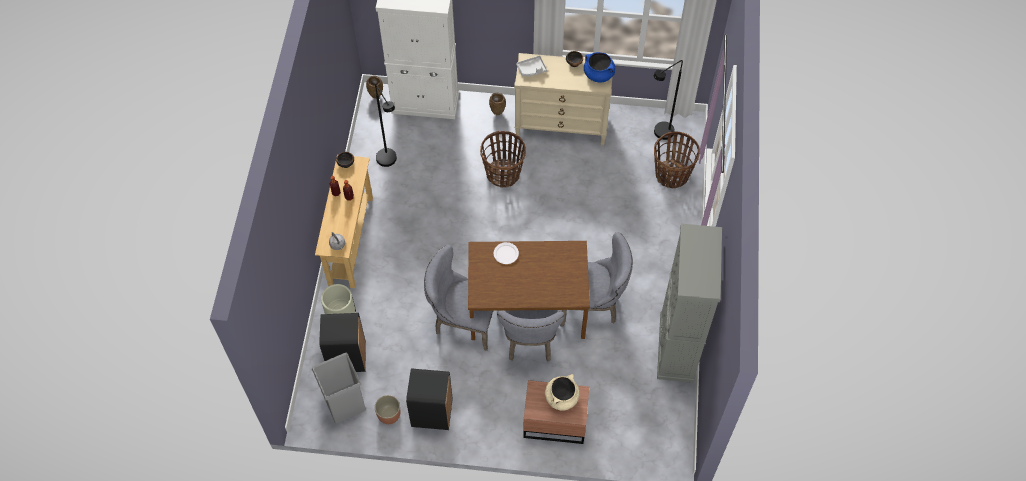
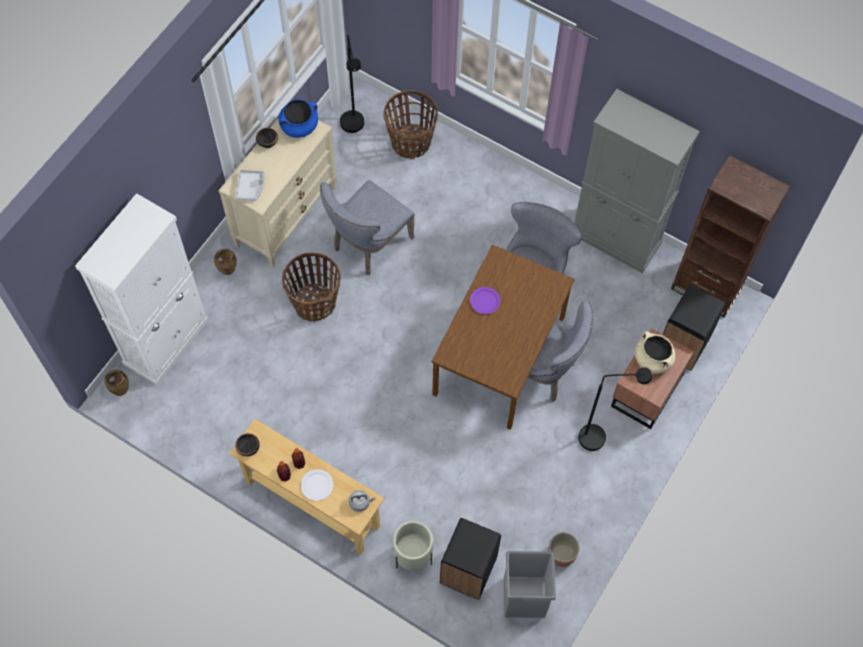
camera: 65 degrees left, 5 degrees up
(389, 162) = (227, 416): black floor lamp -> black floor lamp (599, 436)
(431, 413) = (579, 508): black trash can -> black trash can (682, 345)
(462, 321) = (483, 428): grey chair -> grey chair (368, 245)
(506, 254) = (468, 329): white plate -> white plate (317, 485)
(535, 255) = (485, 301): none -> purple plate
(672, 432) = (706, 288): none -> brown bookcase

